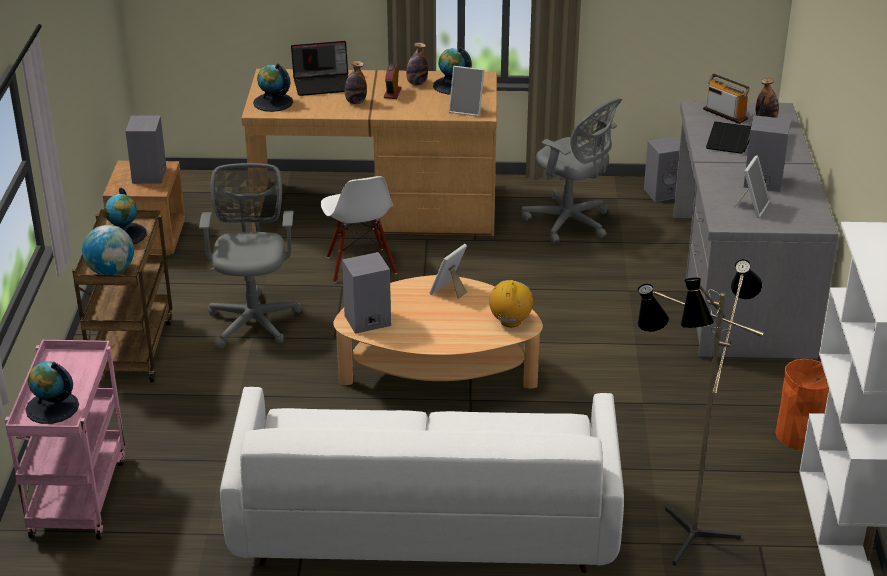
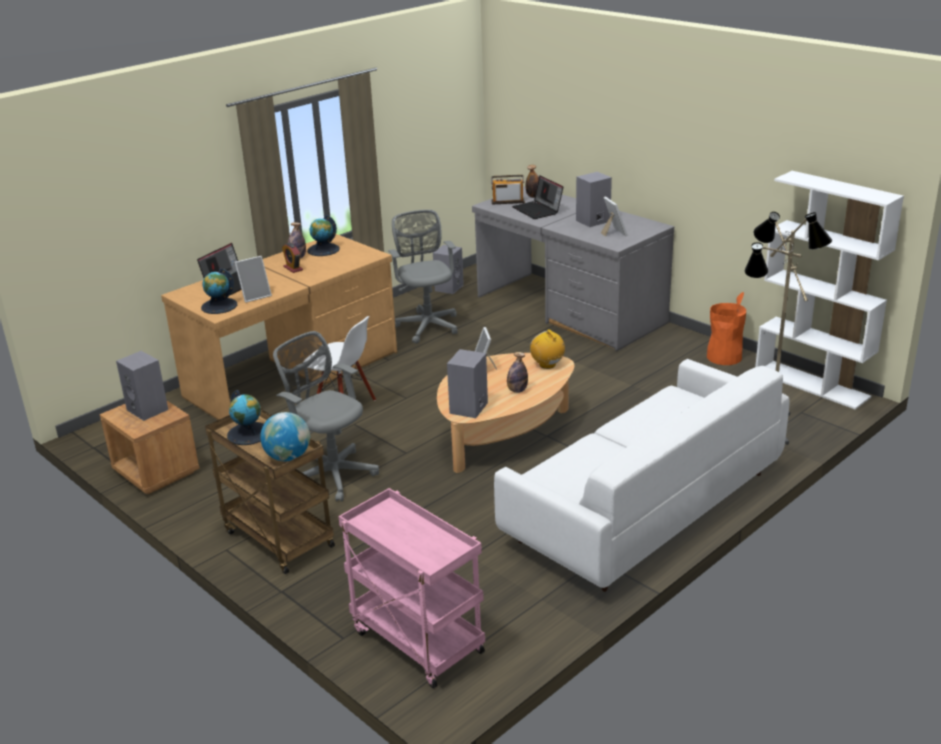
camera: 45 degrees left, 5 degrees down
(52, 407) = (427, 550): globe -> none
(355, 102) = (278, 282): bottle -> bottle (517, 390)
(467, 110) = (361, 257): picture frame -> picture frame (255, 296)
(570, 223) = (427, 325): grey office chair -> grey office chair turned 105 degrees counterclockwise

